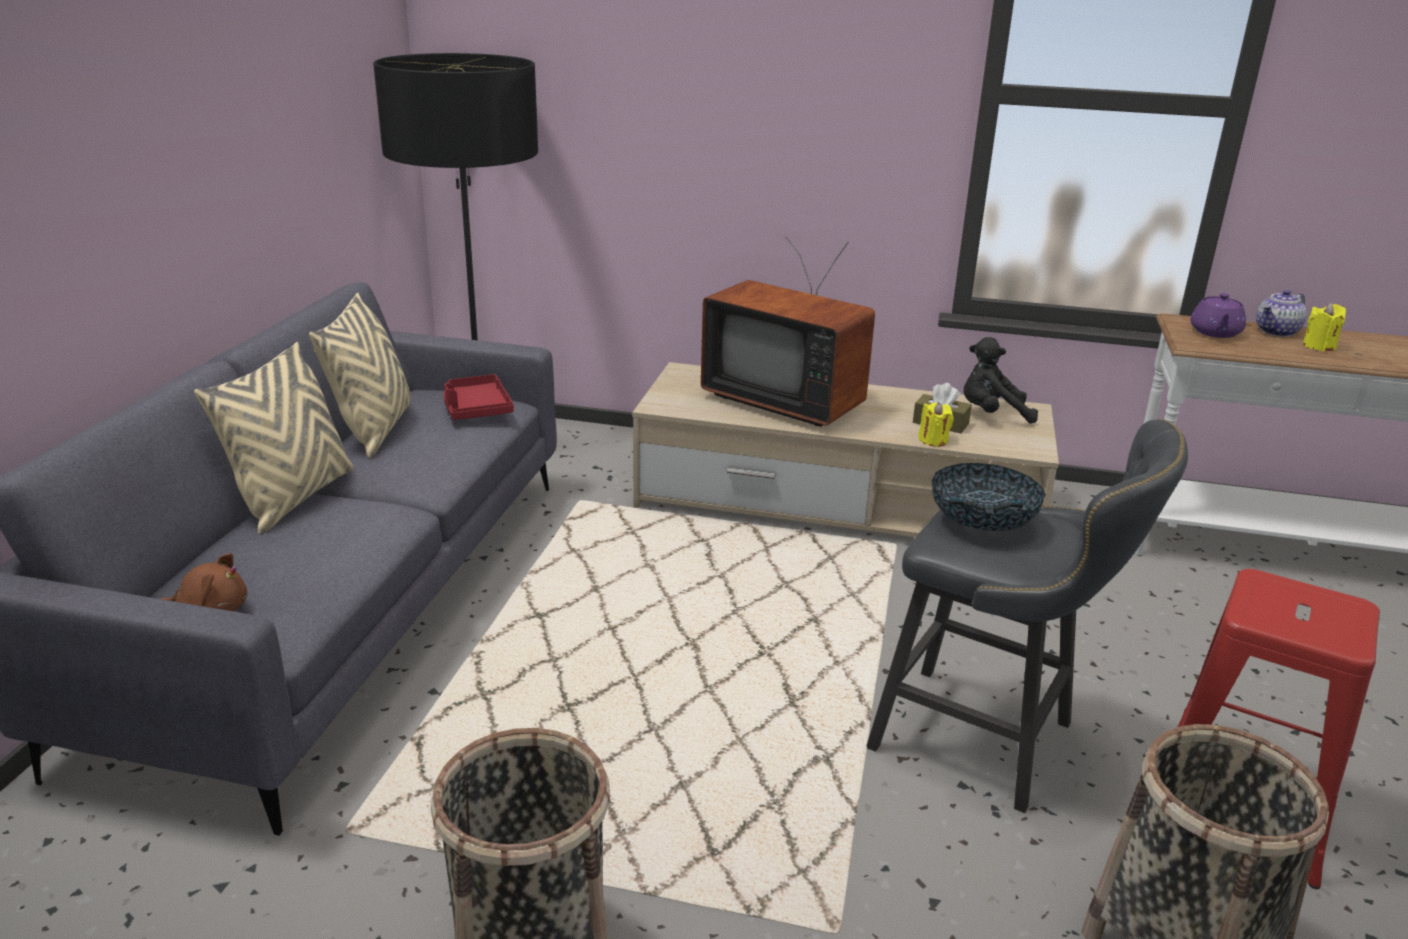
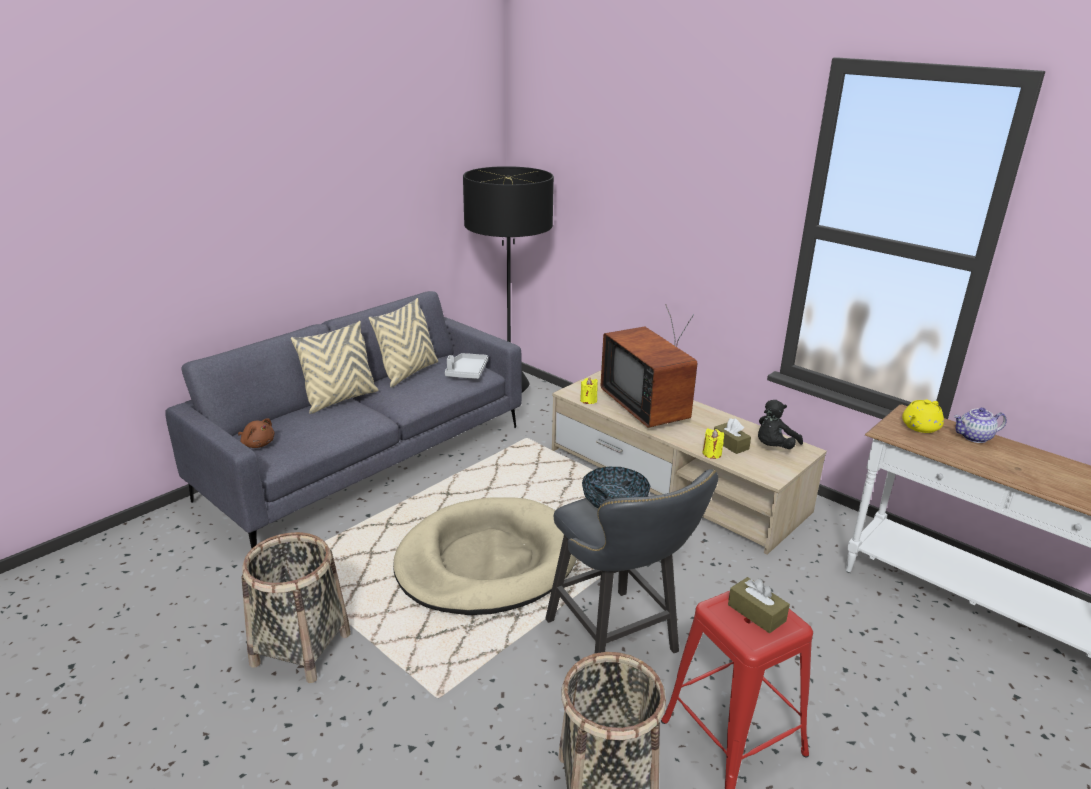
camera: 30 degrees right, 0 degrees up
(476, 408) = (467, 372): red tray -> grey tray
(700, 696) = (487, 561): none -> beige dog bed
(992, 414) = (773, 447): black plush toy -> black plush toy turned 75 degrees counterclockwise
(1215, 333) = (920, 427): purple teapot -> yellow teapot
(1300, 605) = (756, 613): none -> brown tissue box
(1319, 346) = (992, 455): yellow candle -> yellow candle (588, 400)

